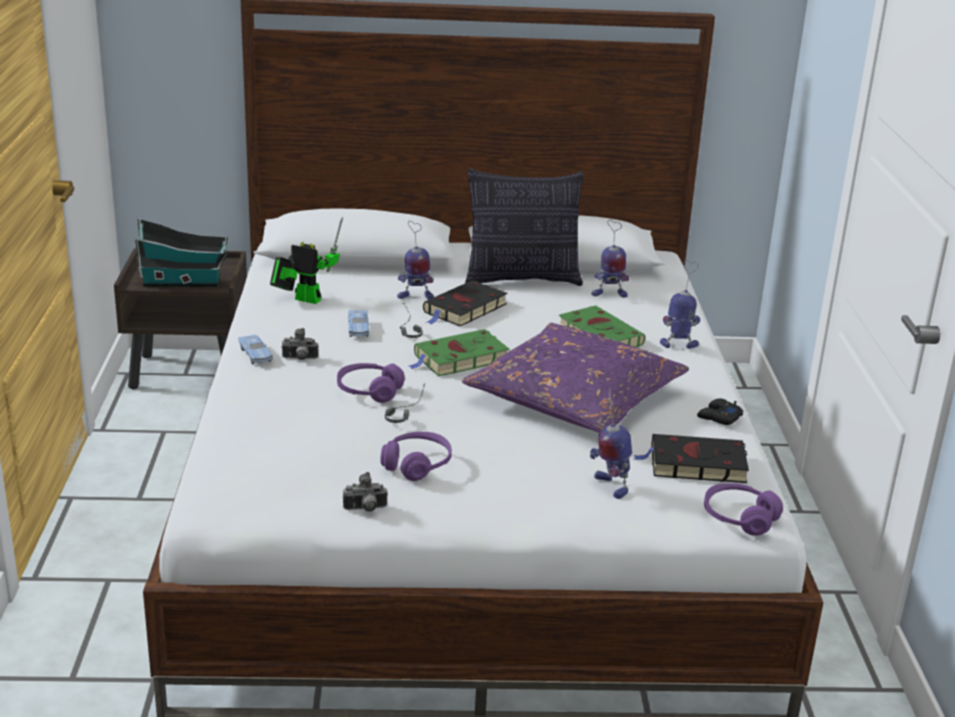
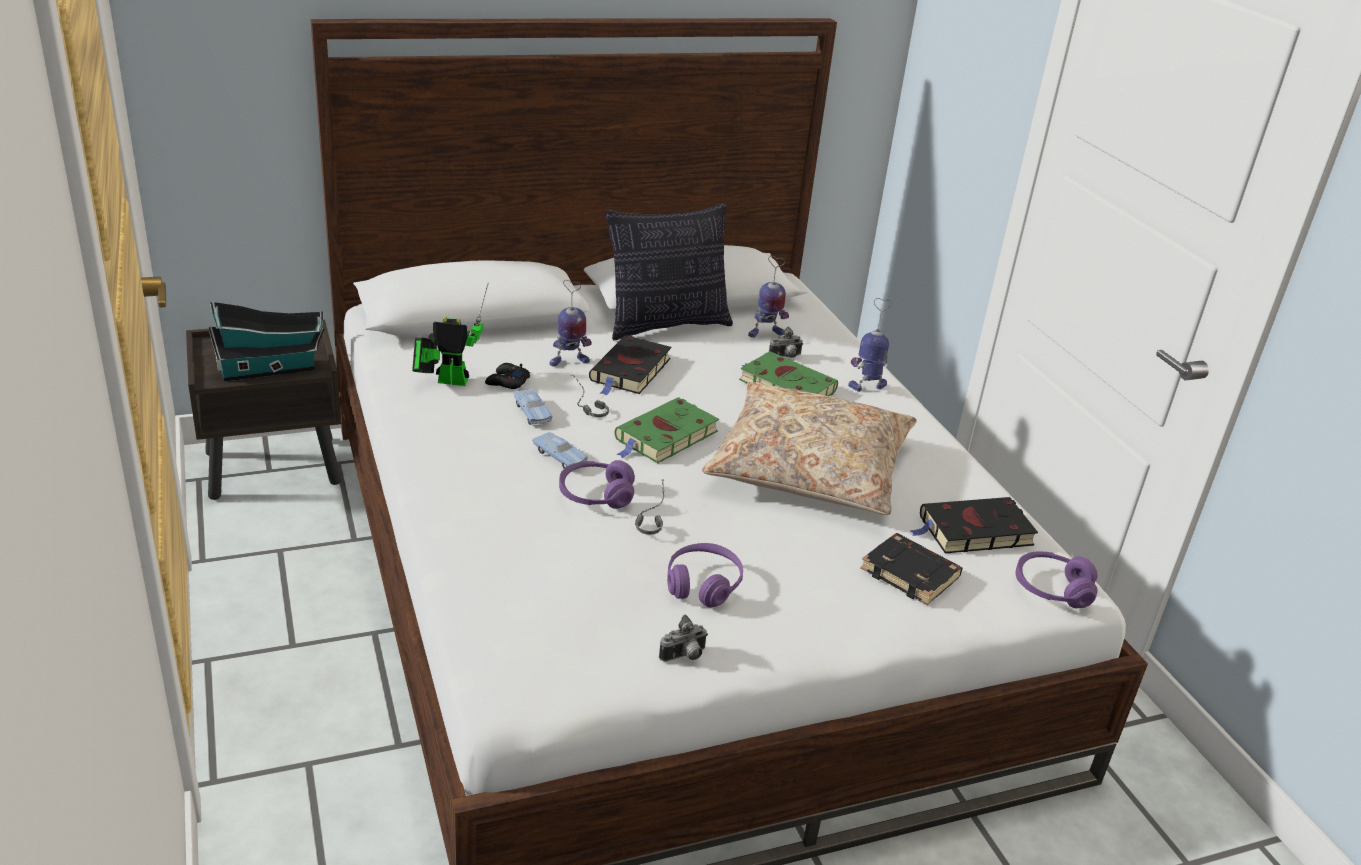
camera: 20 degrees left, 5 degrees up
(255, 355) = (436, 465): blue toy car -> blue toy car (559, 457)
(300, 359) = (490, 463): camera -> camera (786, 357)
(575, 398) = (809, 468): purple pillow -> beige pillow
(610, 486) = (911, 574): toy robot -> black book
(719, 417) = (958, 469): black game controller -> black game controller (507, 382)

